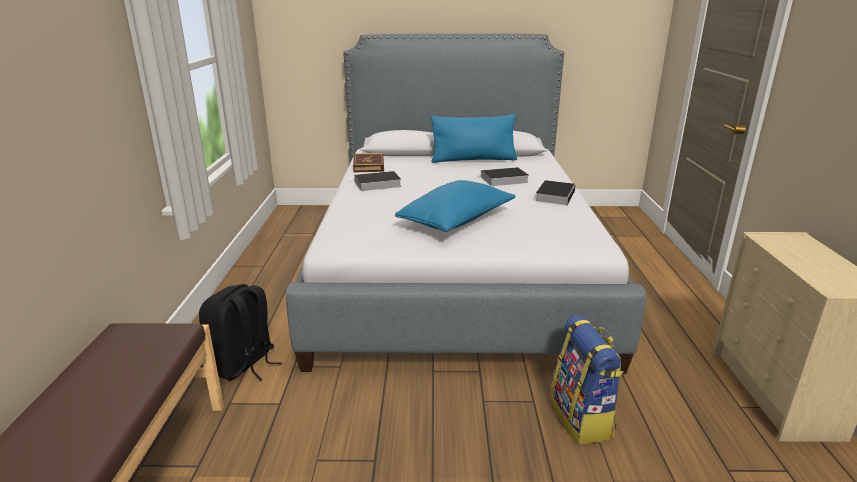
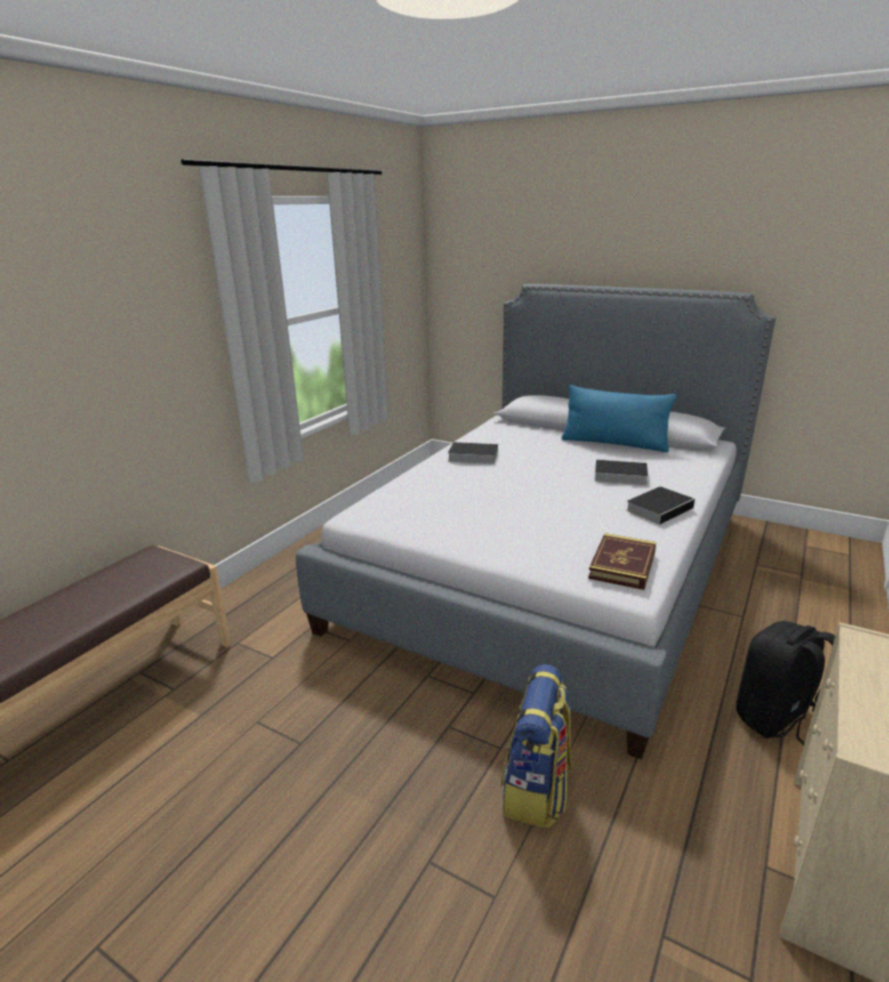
camera: 30 degrees right, 0 degrees up
(244, 365) = (276, 611): black backpack -> black backpack (776, 720)
(368, 165) = (489, 433): book -> book (622, 565)
(457, 221) = (504, 517): blue pillow -> none

